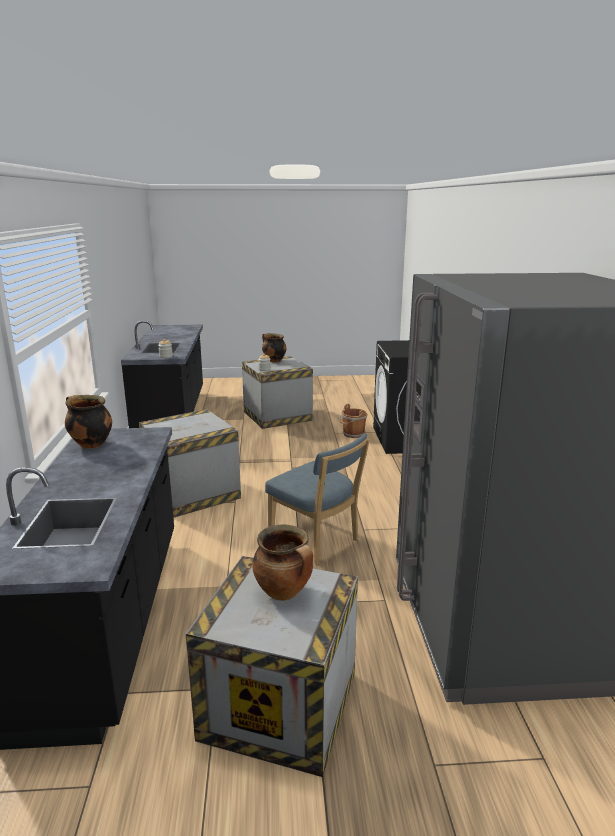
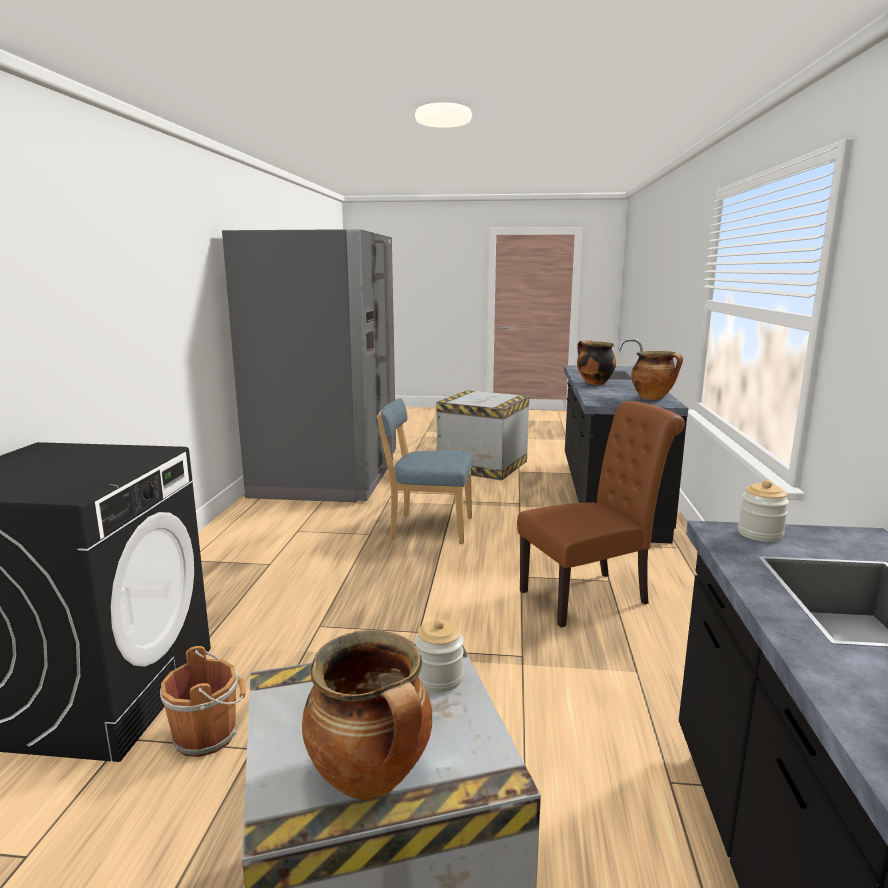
camera: 170 degrees left, 5 degrees down
(192, 492) = (591, 596): crate -> brown chair
(284, 592) = (479, 400): cooking pot -> cooking pot (593, 383)
(316, 541) = (427, 528): blue chair -> blue chair turned 45 degrees counterclockwise

